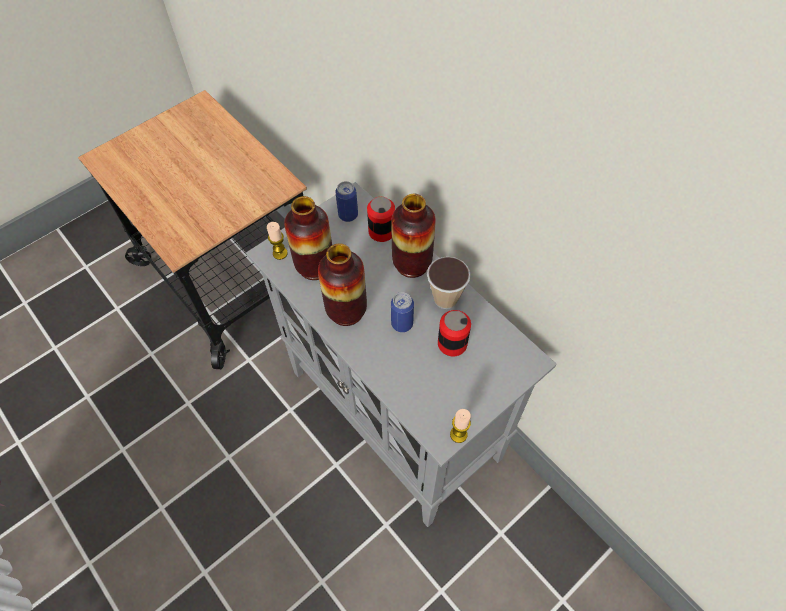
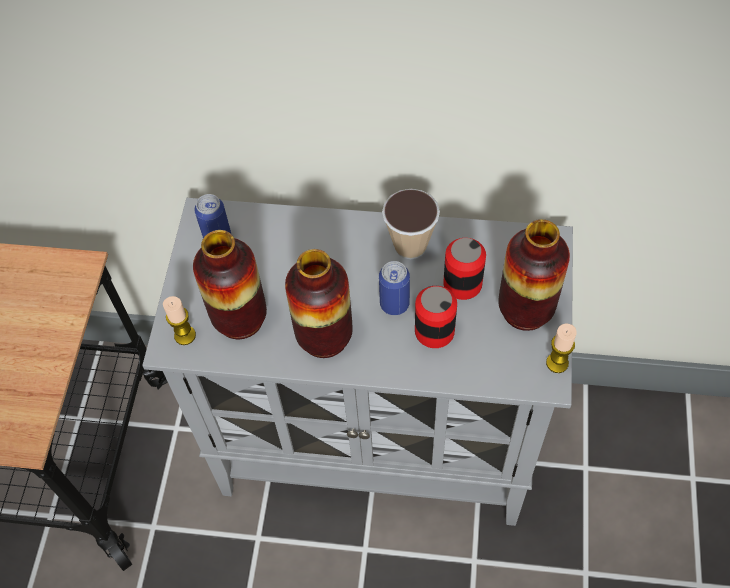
camera: 40 degrees left, 0 degrees up
(381, 232) = (273, 228): can -> can (434, 331)
(412, 264) = (340, 237): vase -> vase (525, 310)

